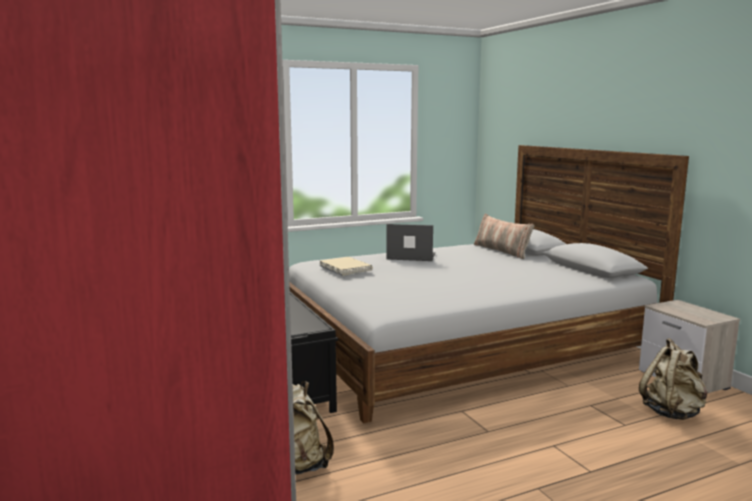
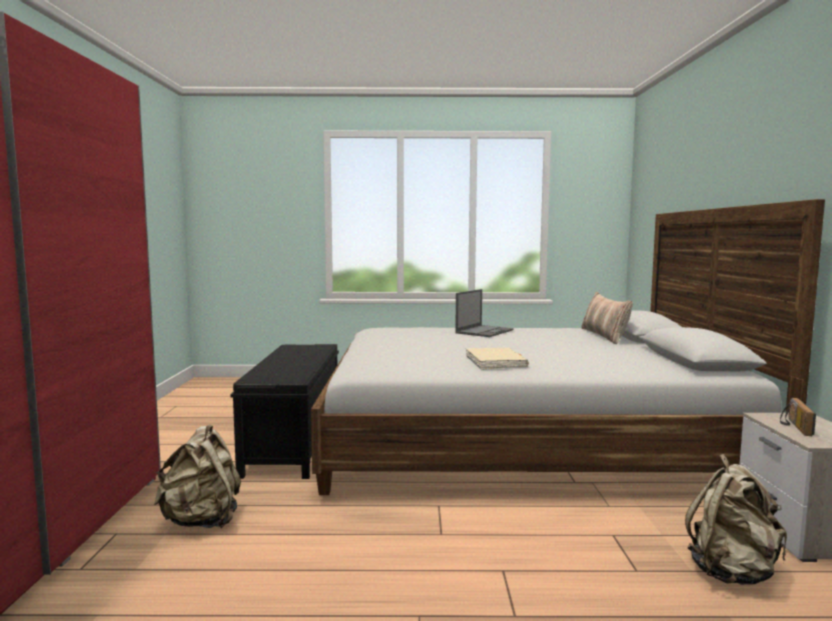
camera: 25 degrees right, 5 degrees down
(345, 268) = (393, 334): beige book -> beige book (495, 362)
(410, 256) = (484, 331): laptop -> laptop turned 90 degrees clockwise
(681, 311) = (793, 426): none -> radio

